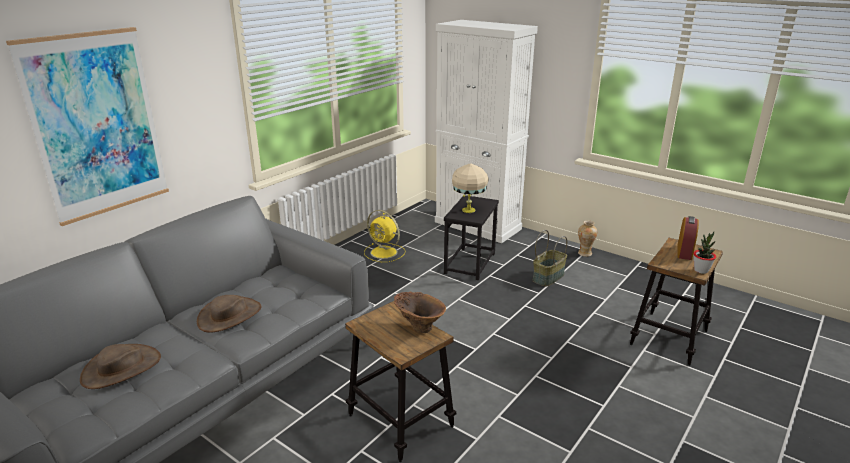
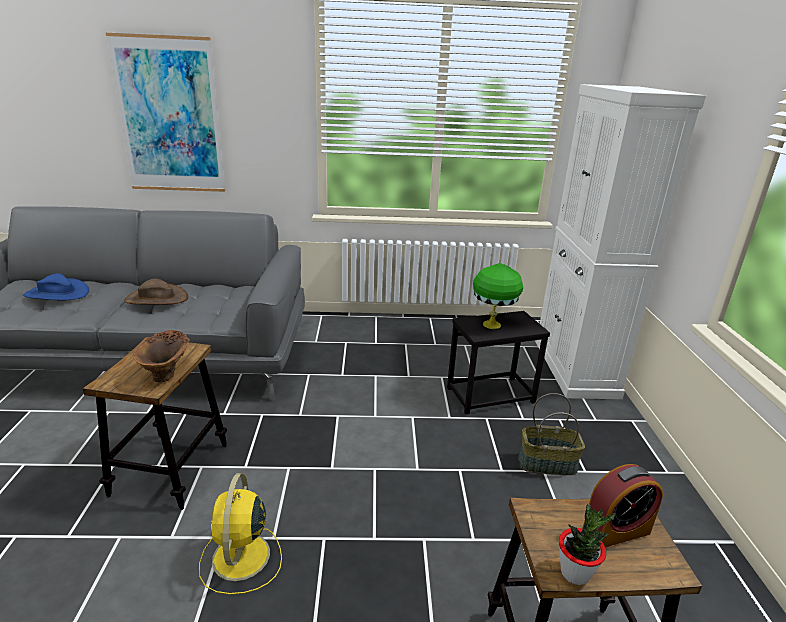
camera: 50 degrees right, 0 degrees up
(121, 368) = (57, 294): brown hat -> blue hat
(385, 253) = (435, 341): yellow fan -> yellow fan (240, 558)
(469, 210) = (492, 324): beige table lamp -> green table lamp
(585, 253) = (656, 473): vase -> none

